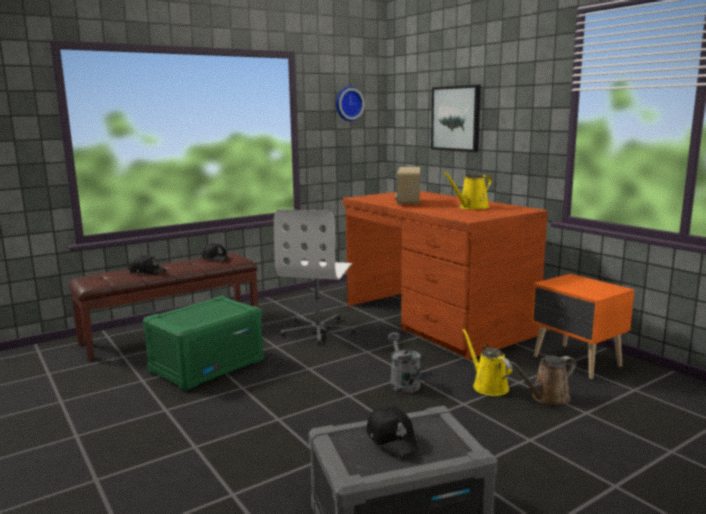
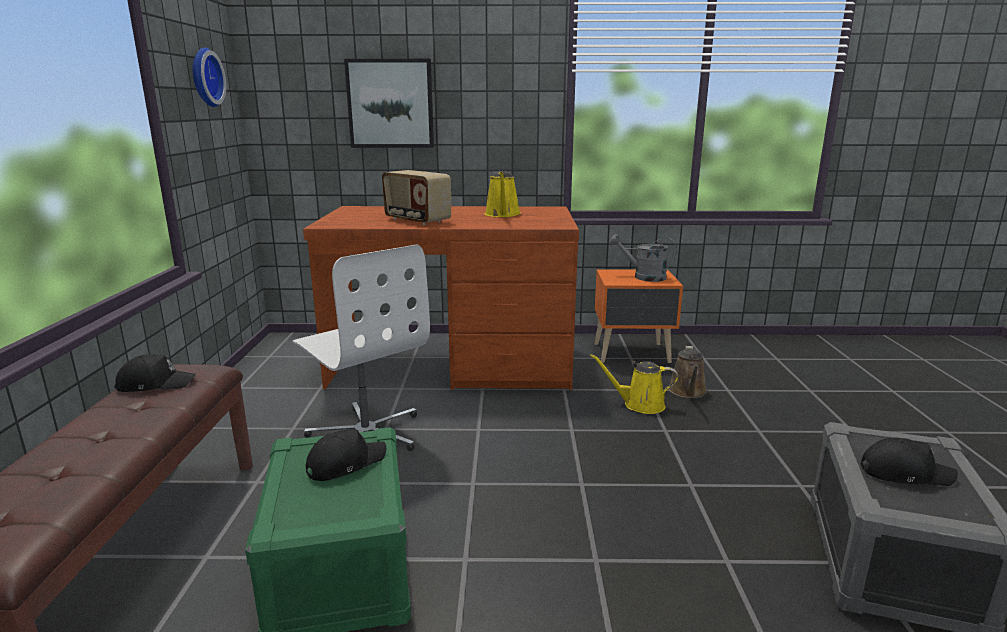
camera: 55 degrees left, 5 degrees up
(147, 272) = (79, 461): black cap -> black cap (345, 463)
(403, 382) = (585, 440): grey watering can -> grey watering can (643, 277)

